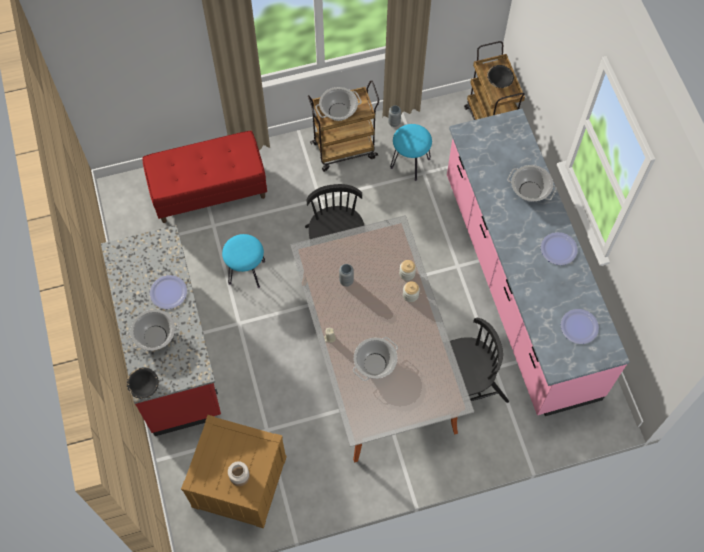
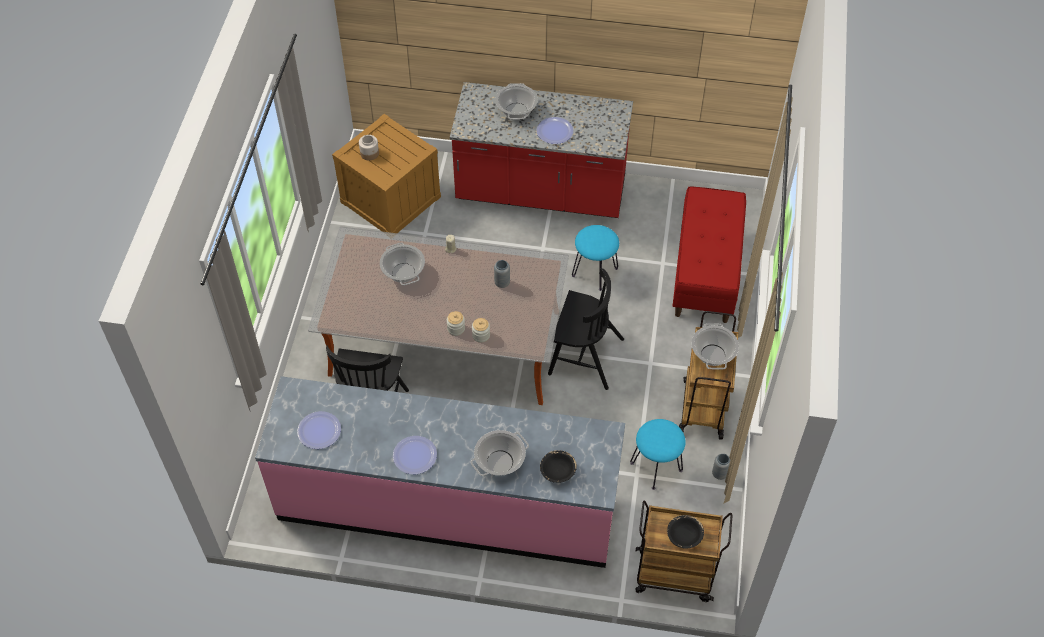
camera: 115 degrees right, 10 degrees down
(144, 386) = (474, 91): black bowl -> black bowl (558, 471)

